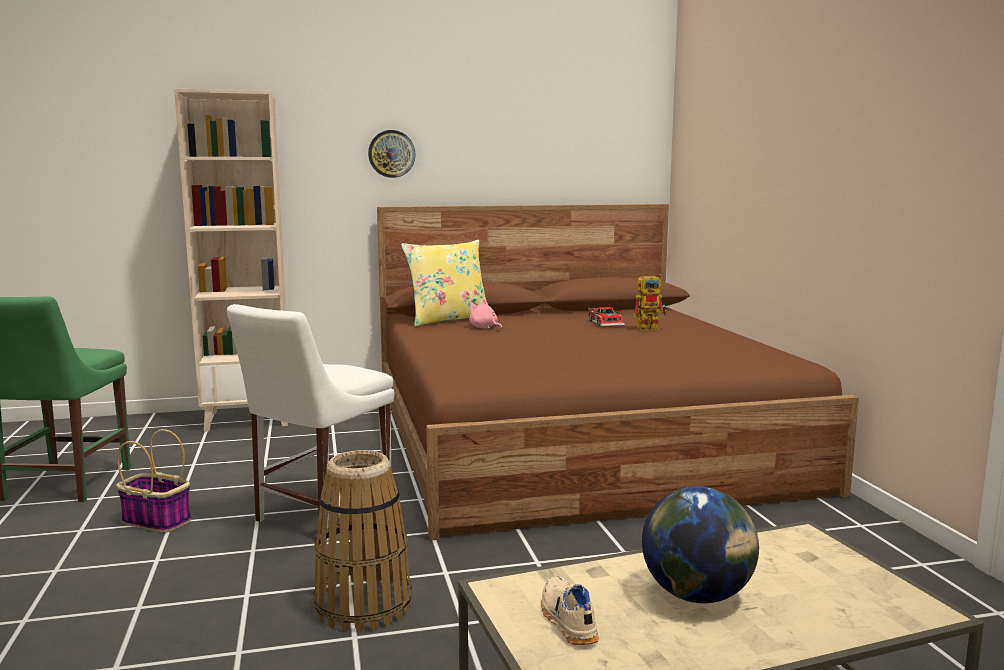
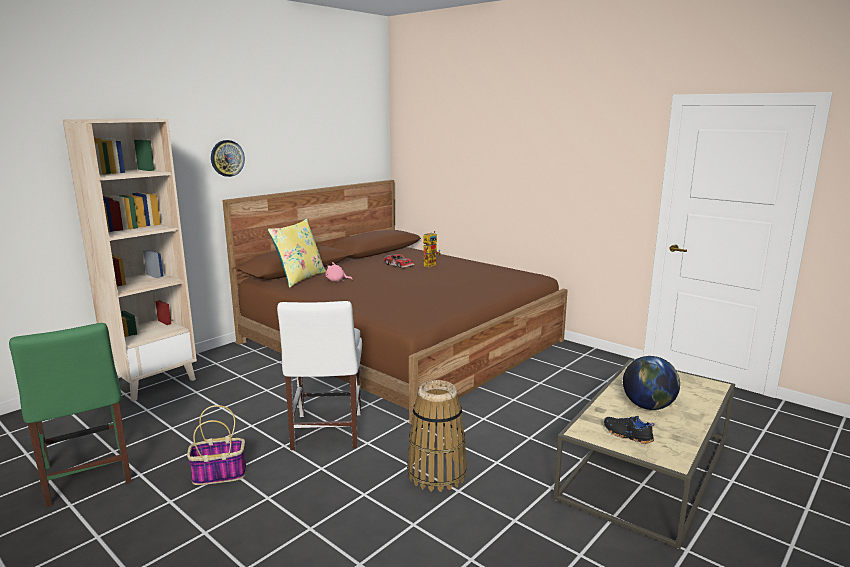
camera: 35 degrees left, 5 degrees up
(567, 621) = (627, 435): beige shoe -> black shoe

